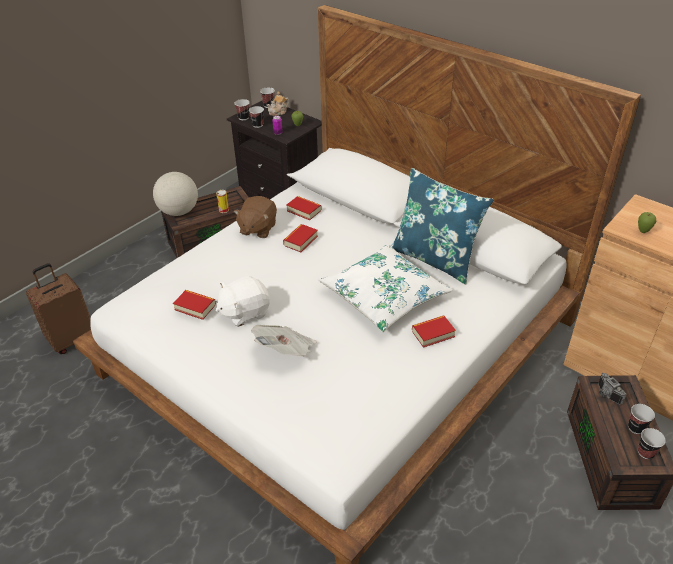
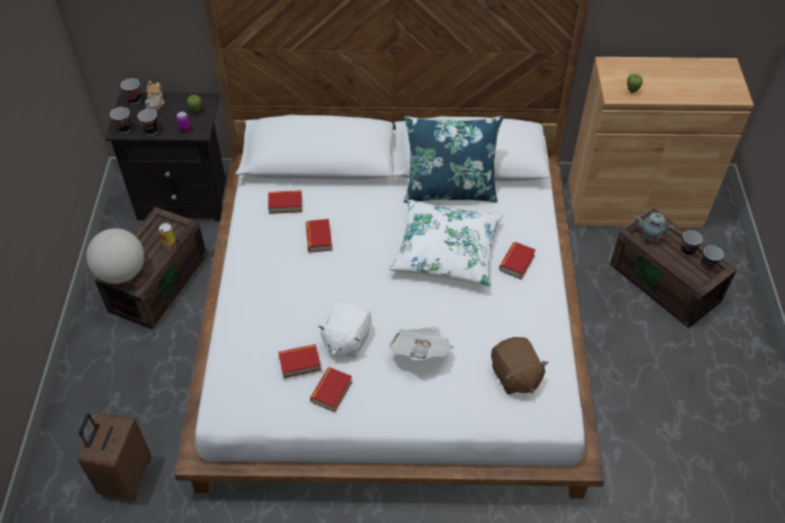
camera: 40 degrees left, 10 degrees up
(195, 338) = (331, 391): none -> book
(257, 228) = (262, 248): brown plush toy -> brown plush toy (515, 376)
(606, 395) = (649, 236): camera -> teapot

